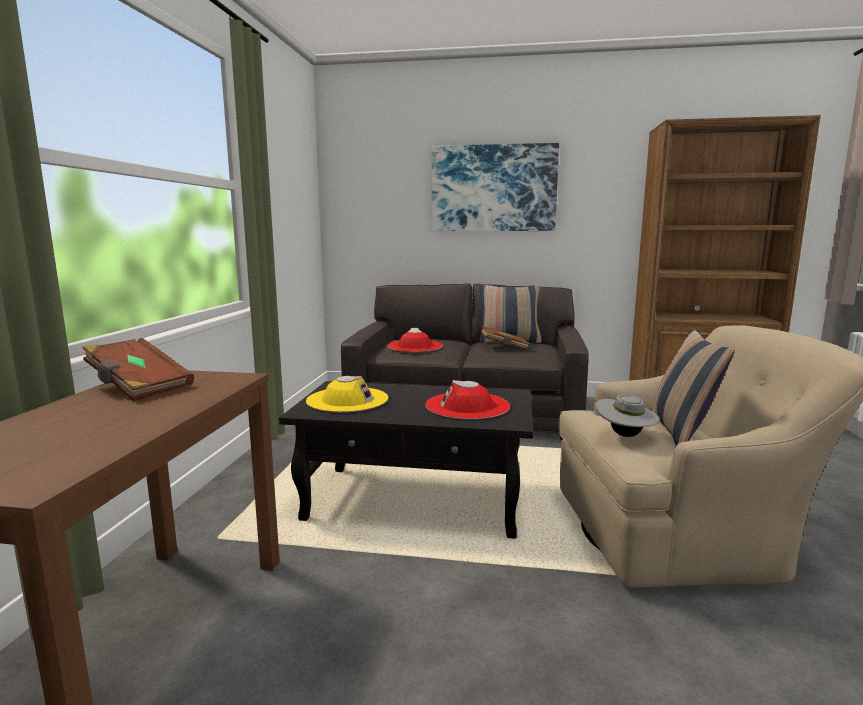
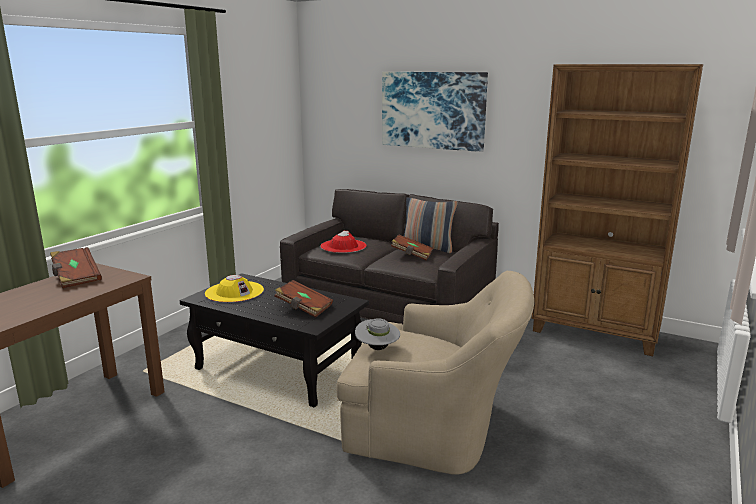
camera: 20 degrees right, 5 degrees up
(467, 406) = (303, 308): red hat -> brown book
(680, 433) = (423, 353): pillow -> none

